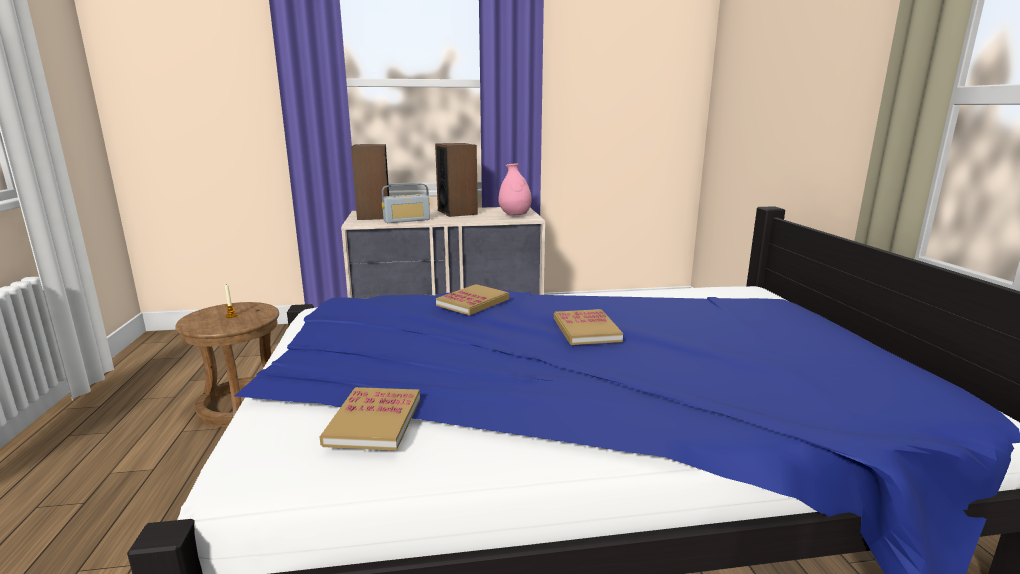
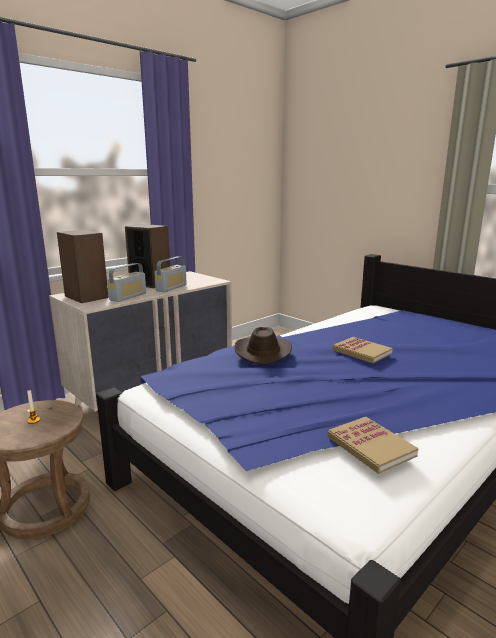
camera: 35 degrees left, 0 degrees up
(466, 218) = (171, 288): none -> radio
(473, 302) = (262, 352): book -> brown hat
(515, 215) = (201, 280): pink vase -> none

